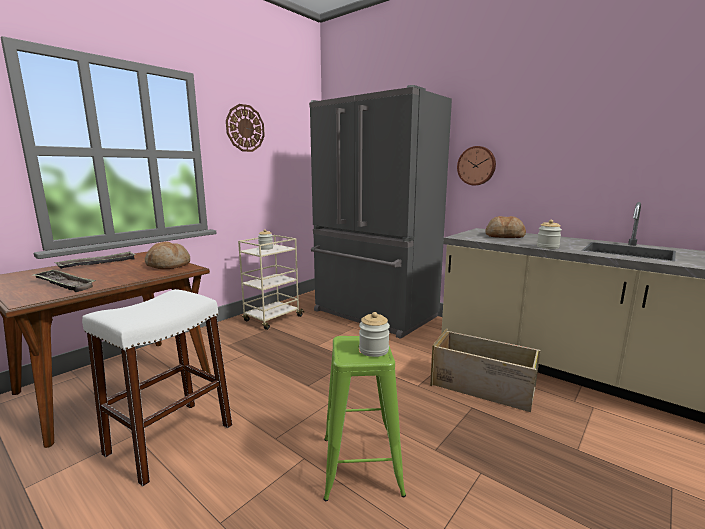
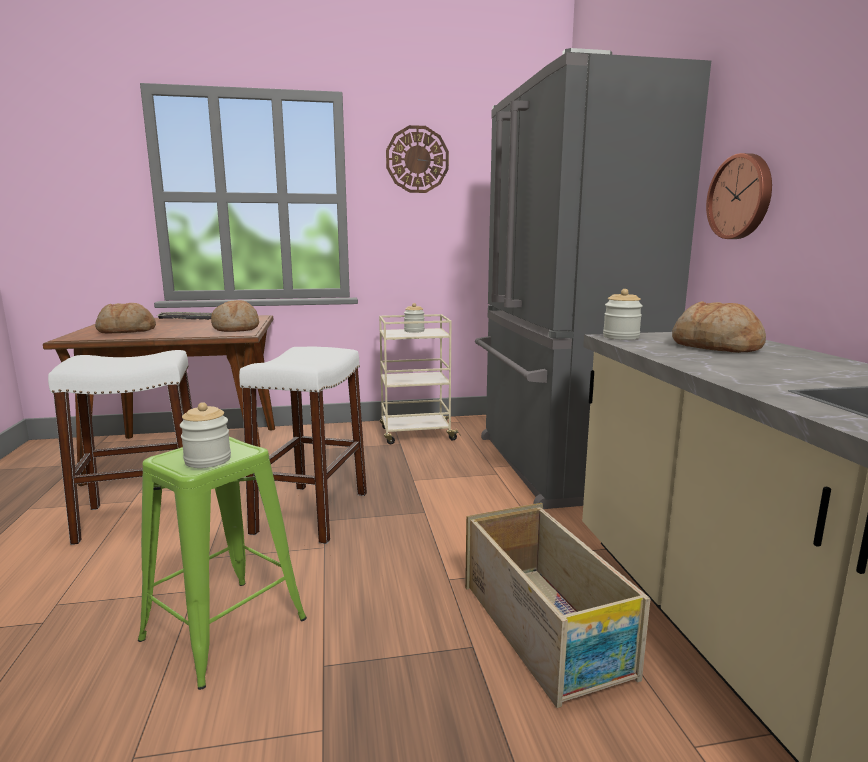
camera: 40 degrees right, 0 degrees up
(64, 284) = (126, 331): tray -> bread
(291, 384) = (312, 512): none -> white stool
(547, 247) = (723, 373): jar -> jar (621, 337)

